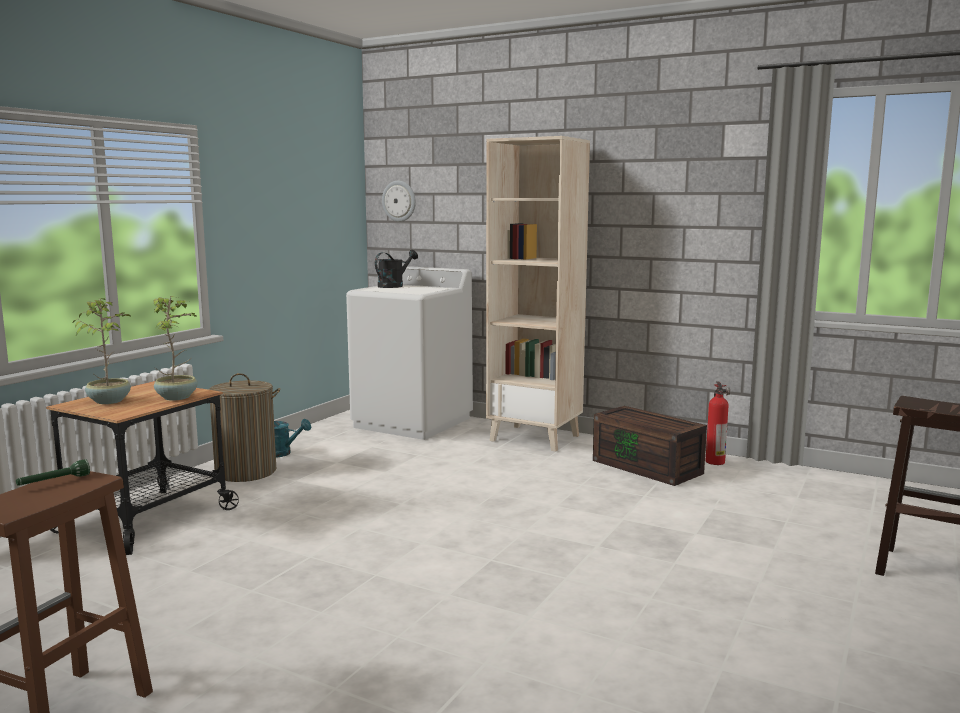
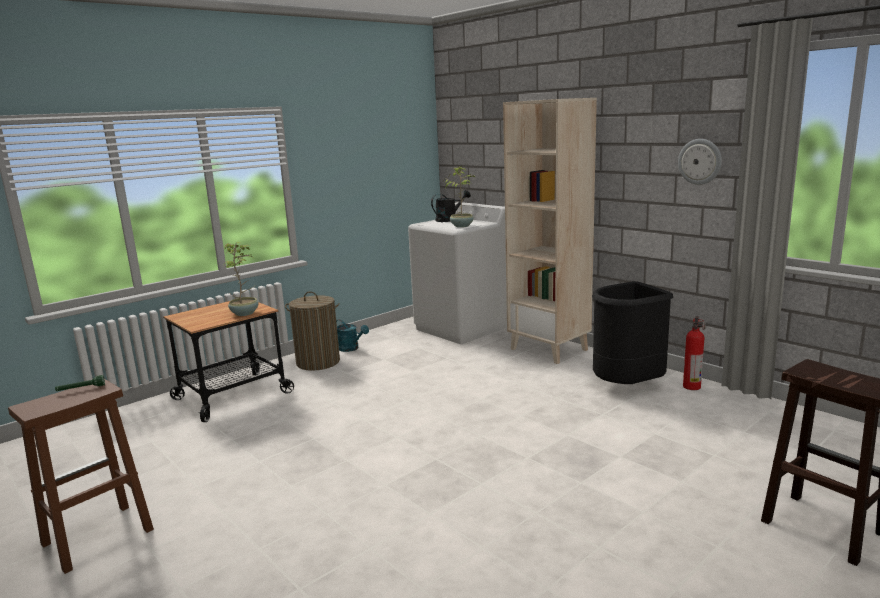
camera: 20 degrees right, 5 degrees up
(109, 401) = (202, 314): potted plant -> potted plant (462, 226)
(399, 201) = (460, 149): wall clock -> wall clock (700, 161)
(649, 467) = (627, 386): brown storage box -> black trash can

